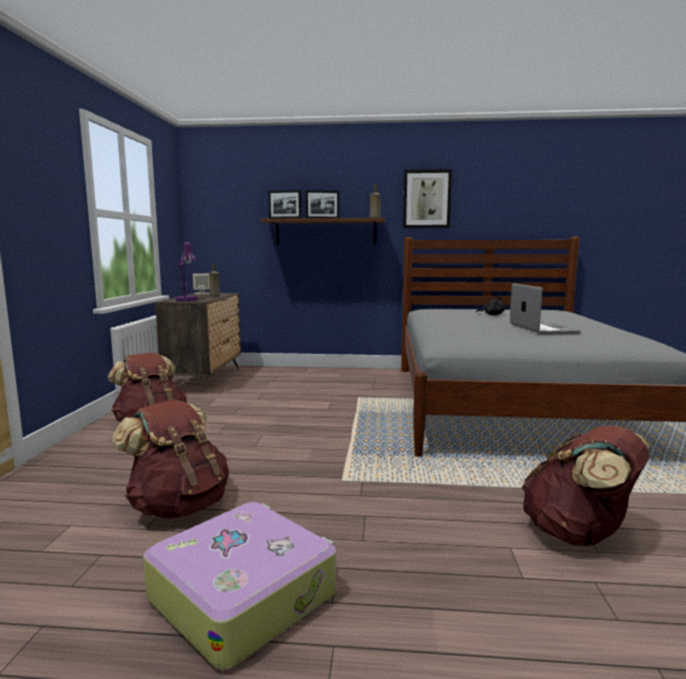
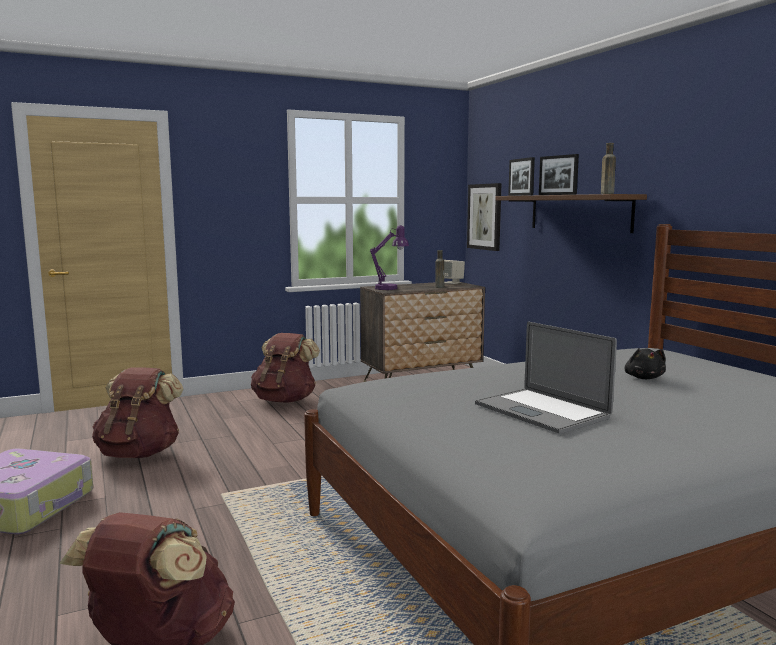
camera: 60 degrees right, 0 degrees up
(426, 199) = (706, 157): picture -> picture (485, 216)
(542, 329) = (541, 411): laptop -> laptop turned 90 degrees clockwise

